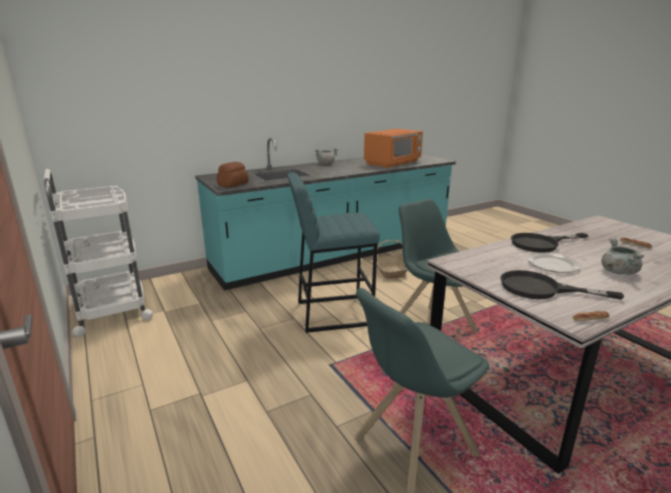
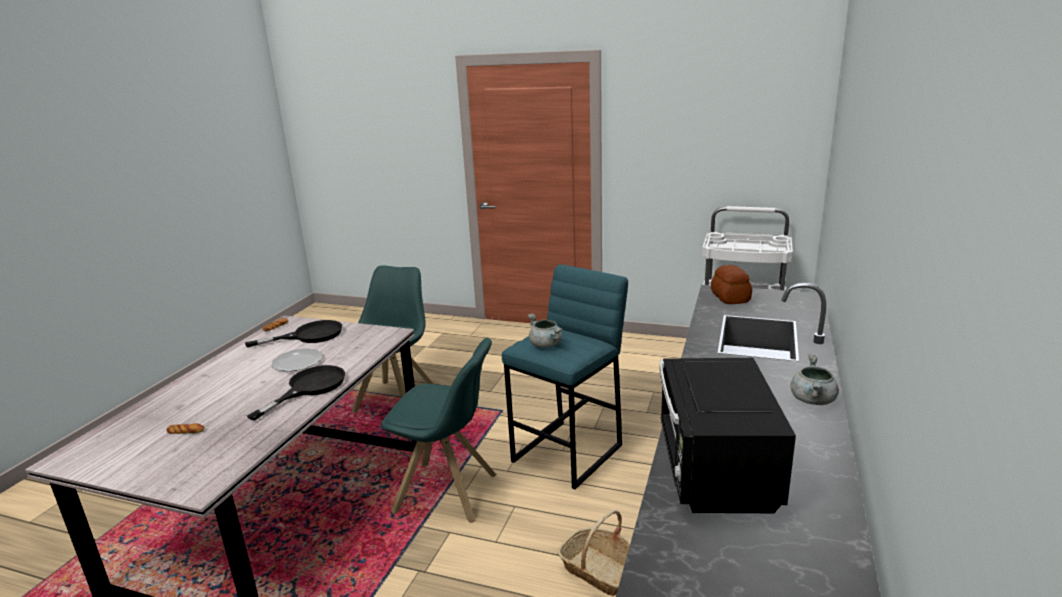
camera: 140 degrees right, 0 degrees up
(393, 163) = (714, 471): orange microwave -> black microwave
(617, 271) = (234, 376): grey cooking pot -> grey cooking pot (546, 345)

